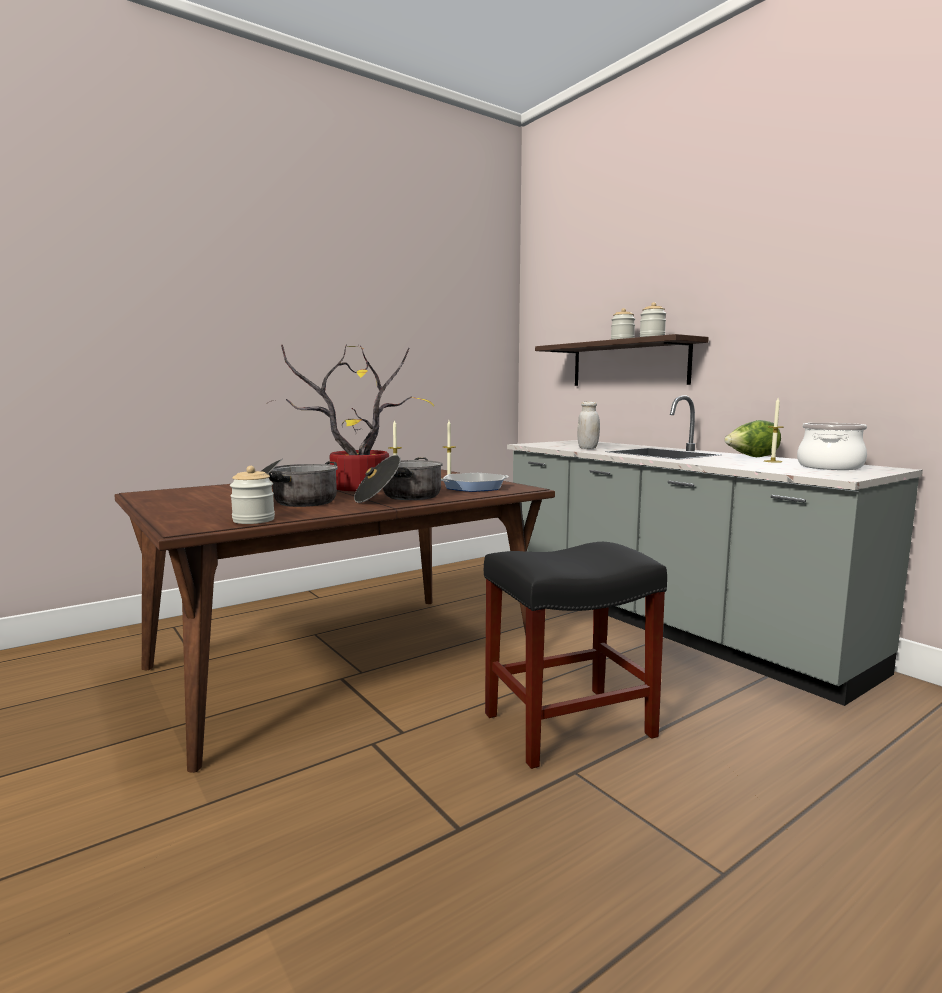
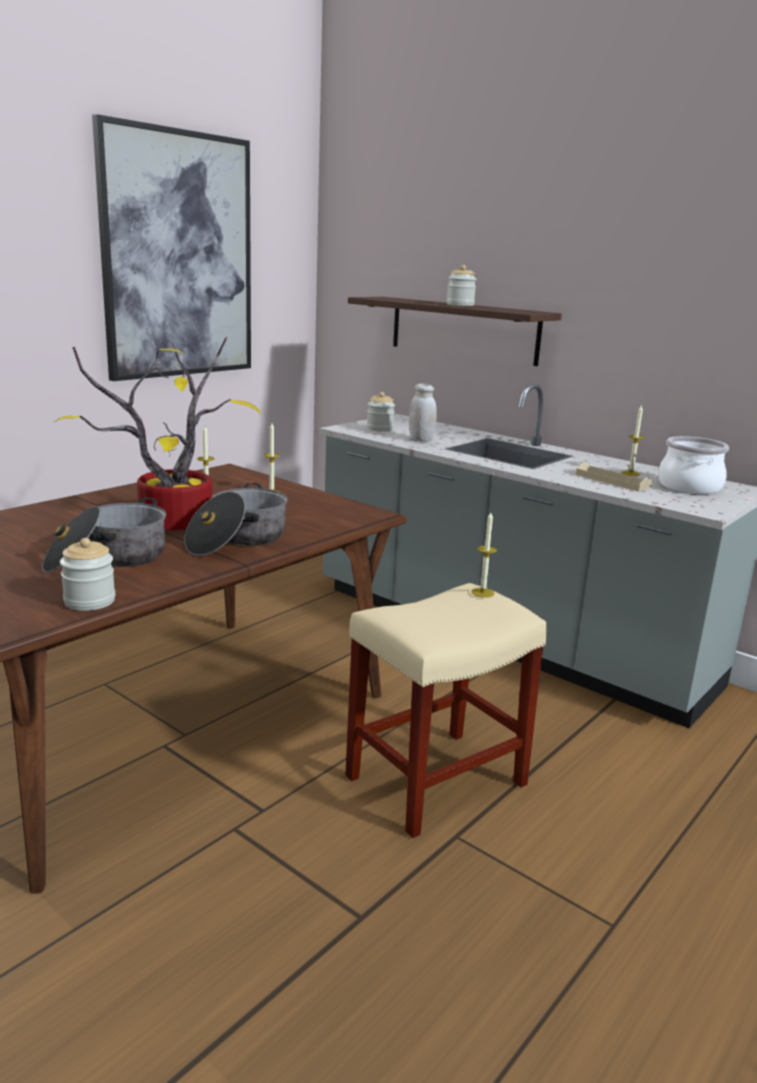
camera: 15 degrees left, 10 degrees up
(405, 321) = (178, 256): none -> picture
(474, 487) = (312, 513): frying pan -> none
(566, 726) = (434, 782): black stool -> beige stool
(609, 544) = (482, 592): none -> candle
(652, 337) = (499, 309): jar -> jar (380, 429)
(751, 457) = (606, 463): lettuce -> none
(751, 464) = (612, 481): none -> beige tray

